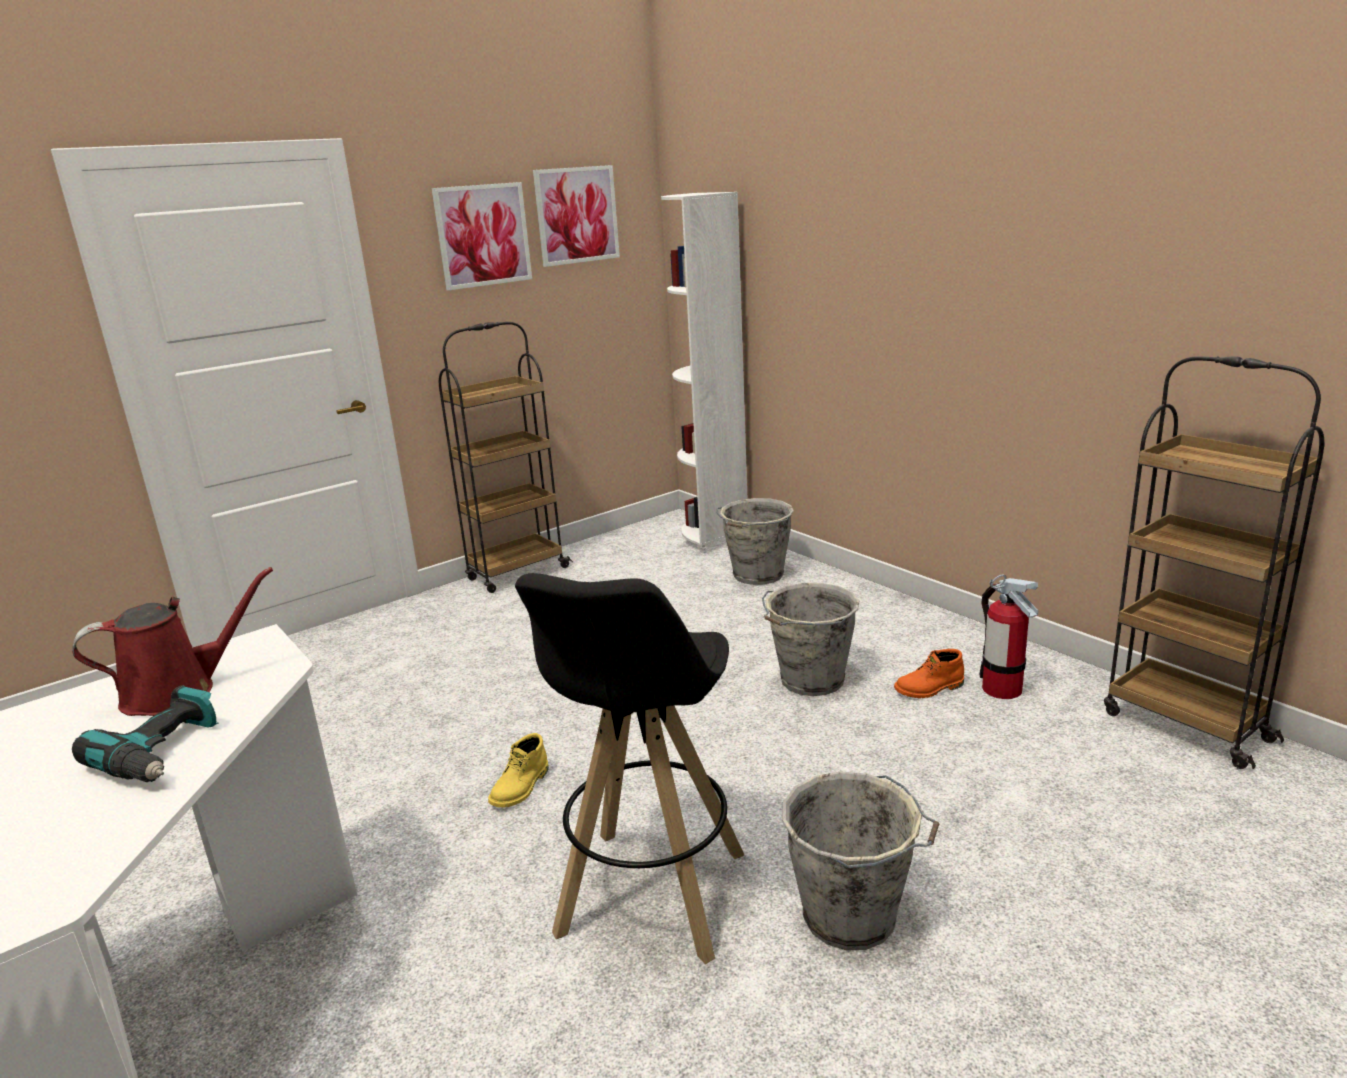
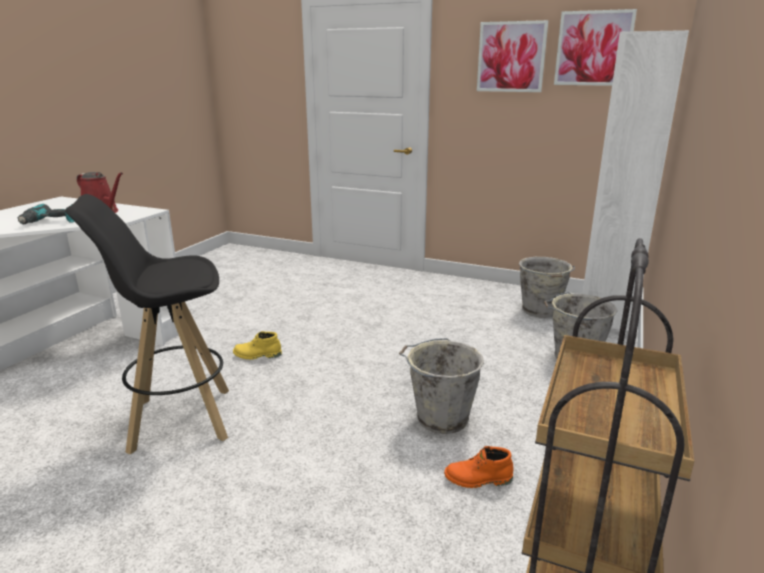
camera: 60 degrees right, 0 degrees up
(517, 574) = (472, 285): brown cart -> none
(853, 917) = (173, 499): grey bucket -> grey bucket (540, 311)
(929, 689) = (478, 480): orange boot -> orange boot turned 45 degrees counterclockwise
(1001, 688) = (517, 524): fire extinguisher -> none

